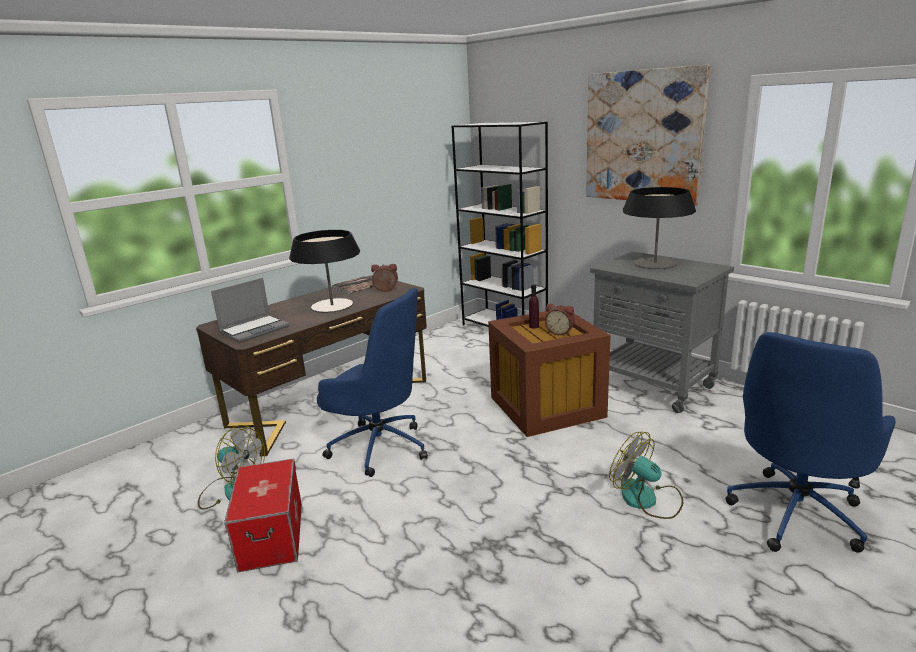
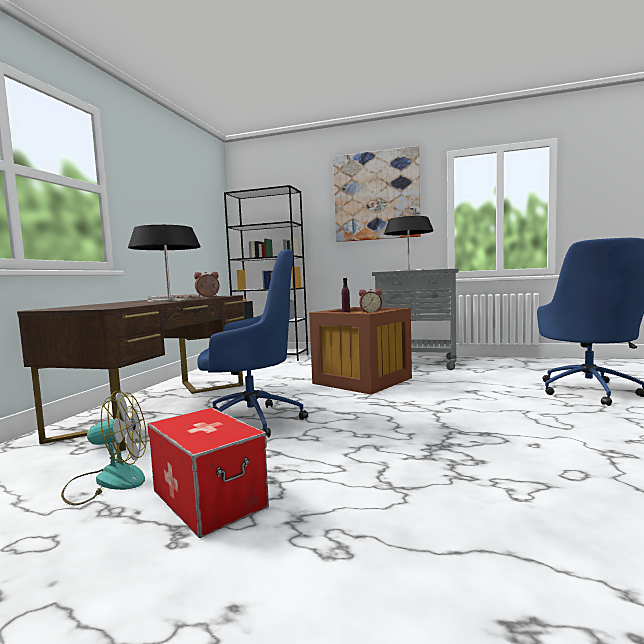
camera: 30 degrees left, 15 degrees down
(255, 329) = (104, 306): laptop -> none
(647, 500) = (502, 403): fan -> none

